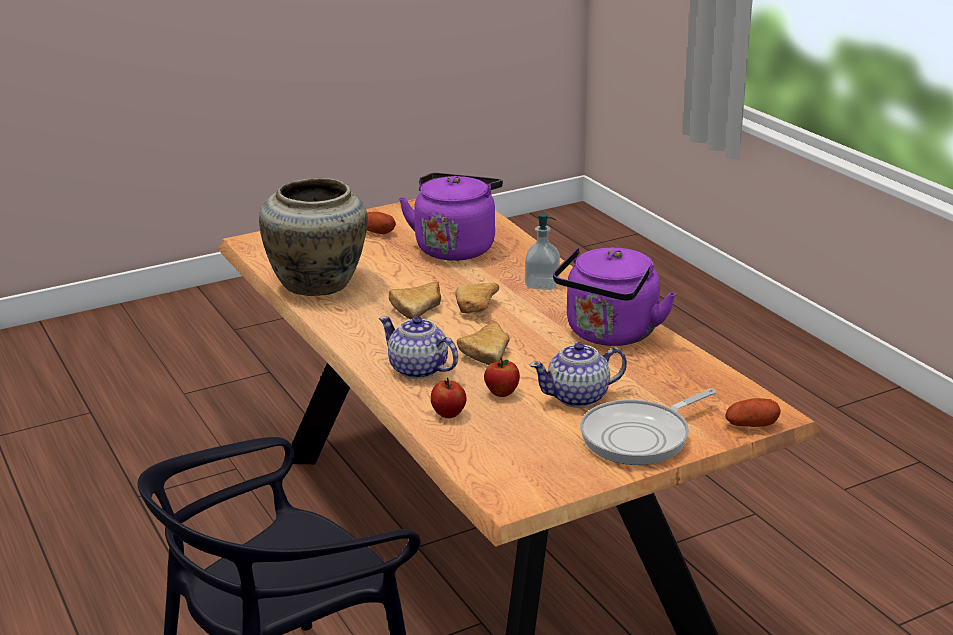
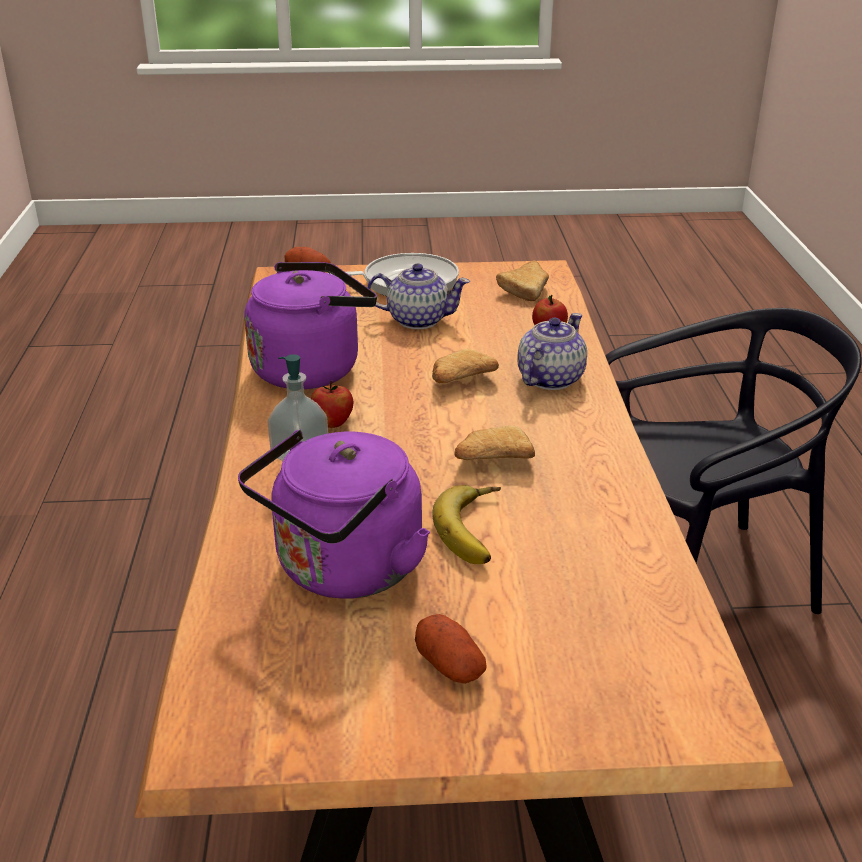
camera: 155 degrees left, 5 degrees up
(319, 285) = (615, 545): beige vase -> none
(400, 275) = (478, 530): none -> banana
(418, 370) = (549, 379): teapot -> teapot turned 120 degrees counterclockwise
(475, 309) = (423, 439): bread -> bread (526, 289)
(501, 393) = (483, 338): apple -> apple (333, 423)

